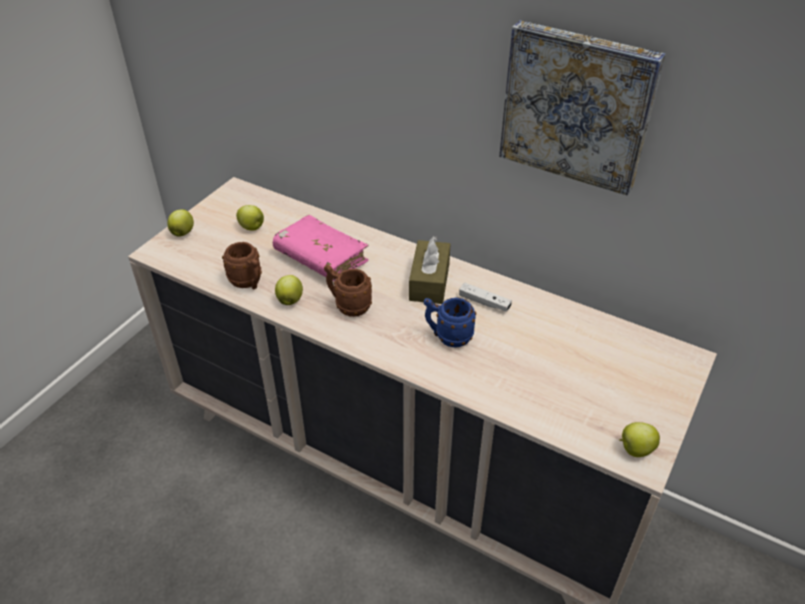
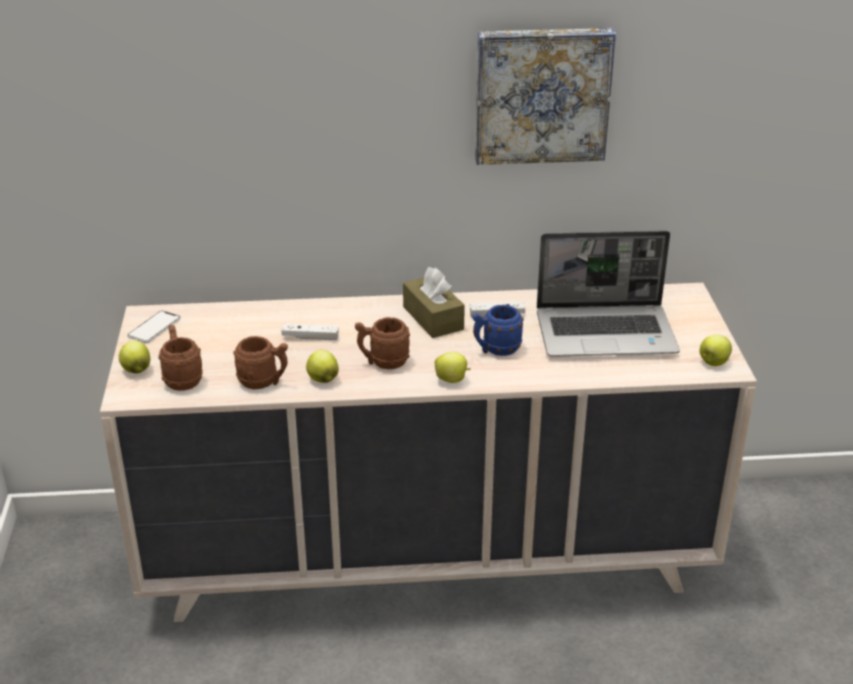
camera: 35 degrees left, 10 degrees down
(201, 254) = (182, 379): none -> brown mug
(230, 203) = (154, 328): none -> phone
(252, 228) = (208, 339): apple -> apple (452, 380)
(321, 258) = (310, 337): pink book -> white game controller
(563, 365) = (607, 333): none -> laptop

